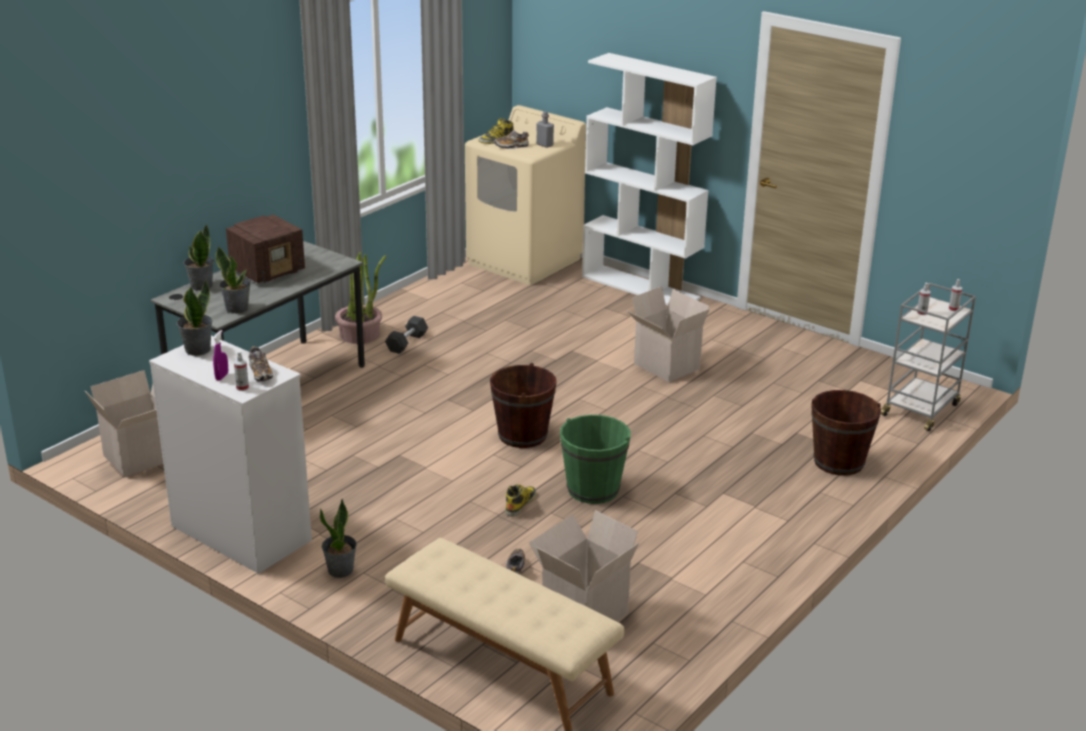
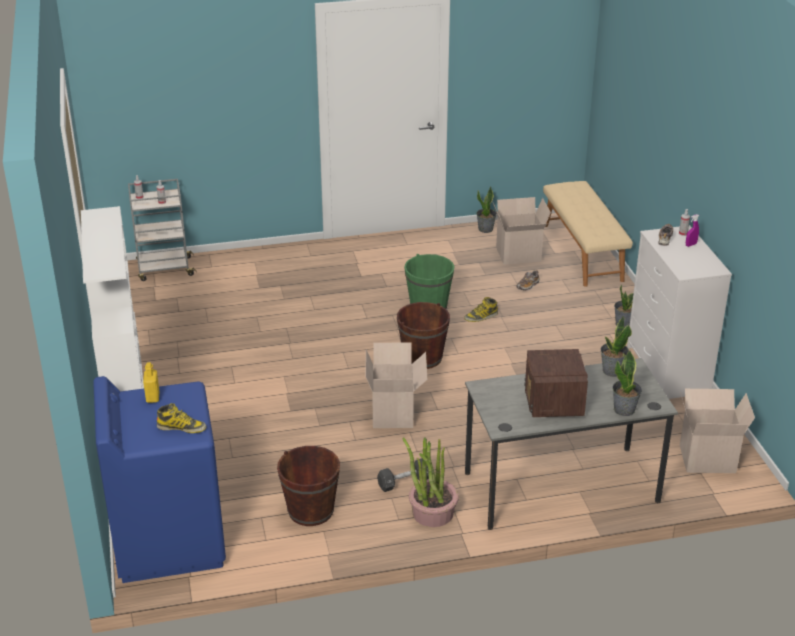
camera: 140 degrees left, 5 degrees up
(197, 349) = (694, 269): potted plant -> potted plant (485, 229)
(269, 271) = (553, 403): radio -> radio turned 90 degrees counterclockwise
(511, 146) = (185, 410): shoe -> none
(525, 261) = (168, 540): beige washing machine -> blue washing machine
(544, 145) = (153, 397): grey bottle -> yellow bottle
(664, 366) = (251, 366): cardboard box -> cardboard box (394, 414)
(839, 462) = (270, 264): brown bucket -> brown bucket (311, 510)

